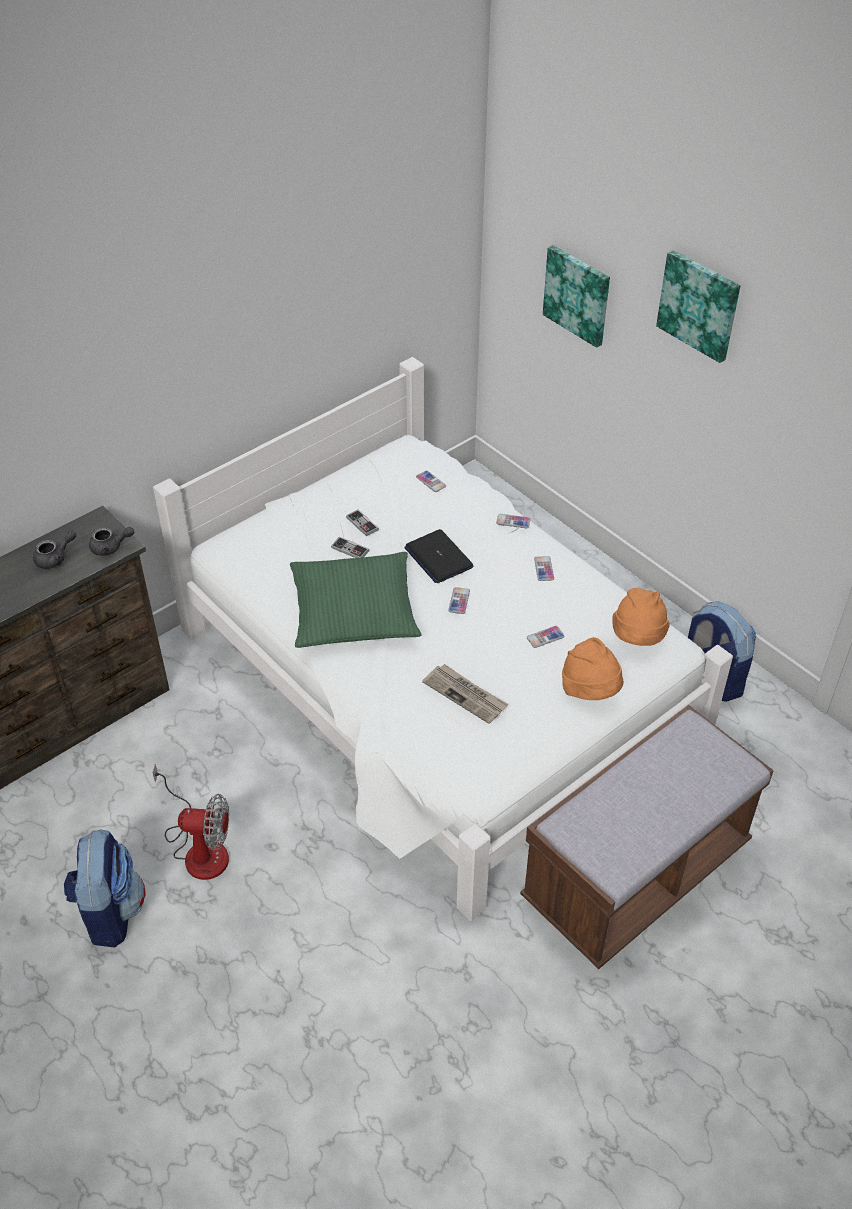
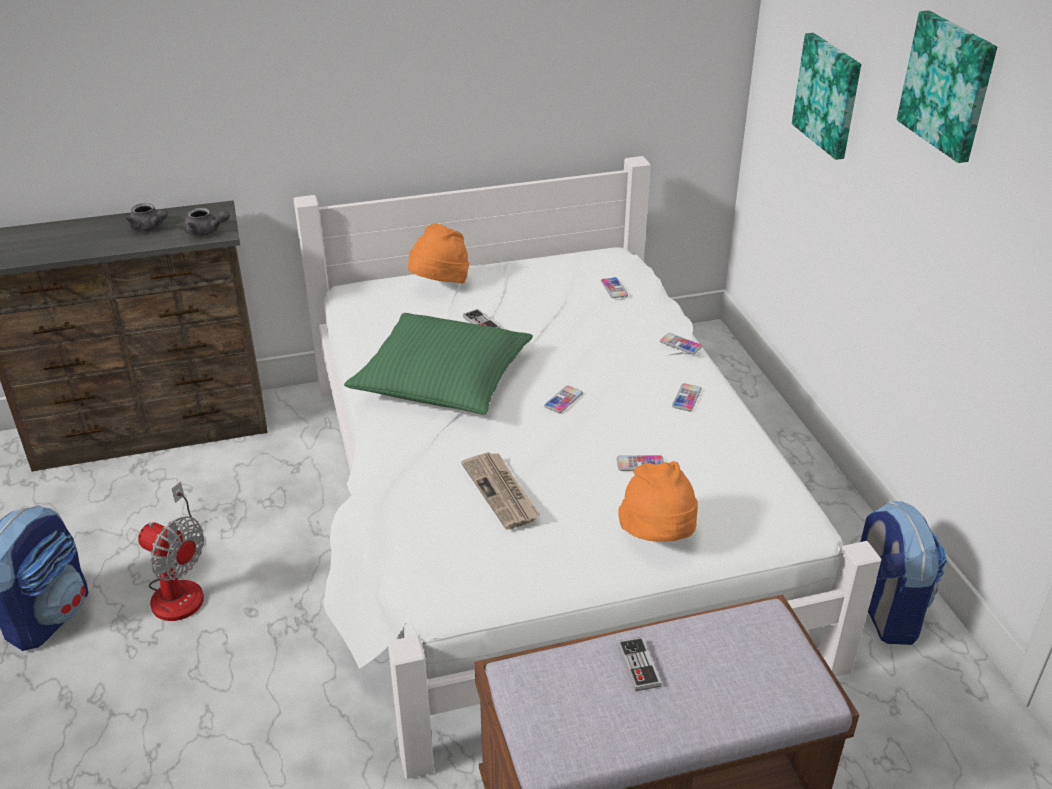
camera: 25 degrees right, 10 degrees down
(55, 558) = (149, 228): grey teapot -> grey teapot turned 45 degrees clockwise
(362, 524) = (512, 305): game controller -> game controller (639, 665)
(438, 557) = (571, 355): laptop -> none
(637, 639) = (757, 500): orange hat -> orange hat (439, 284)

